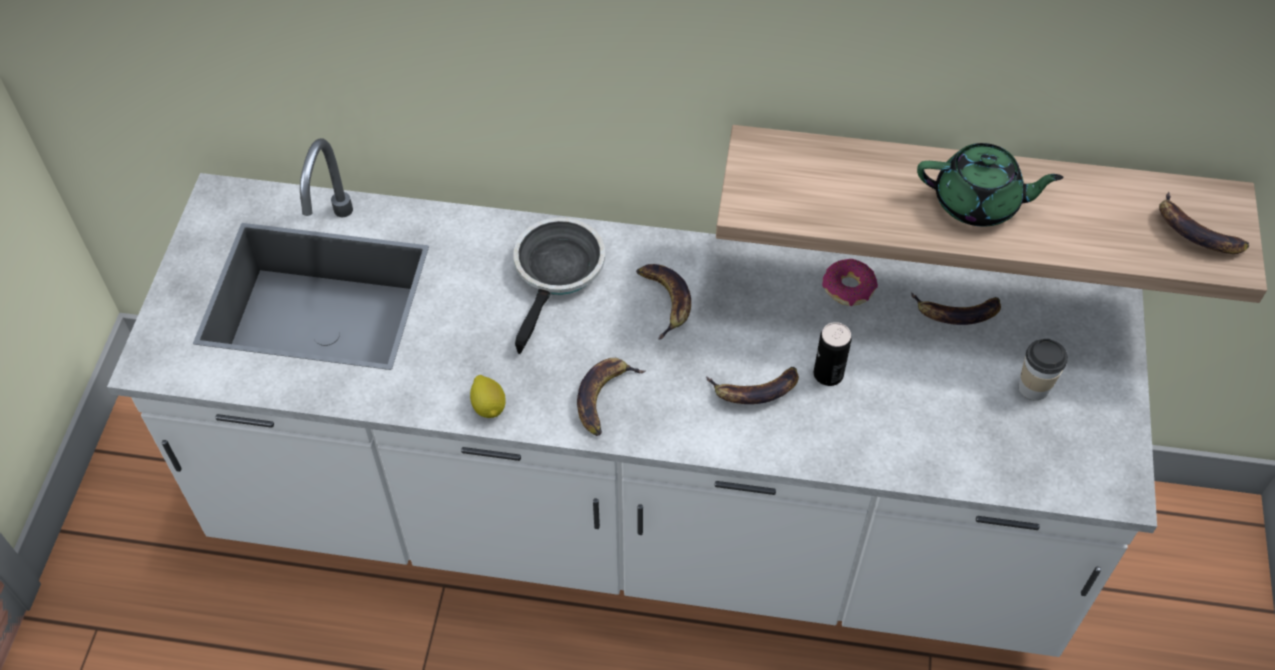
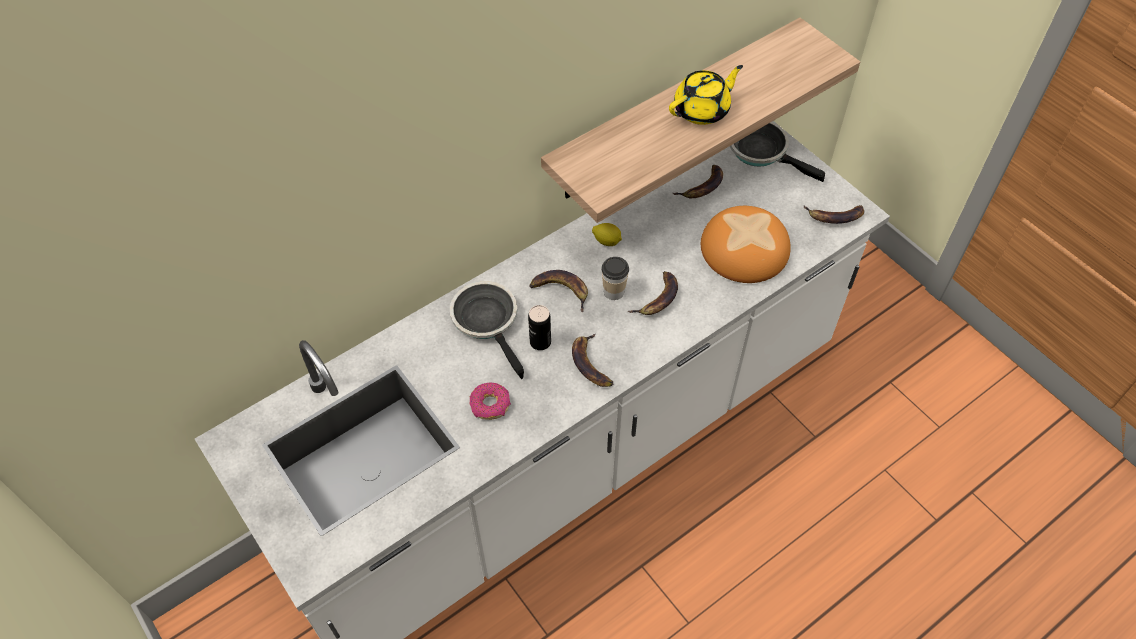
camera: 45 degrees left, 0 degrees up
(489, 406) = (537, 419): lemon -> lemon (607, 241)
(828, 374) = (681, 262): can -> can (540, 342)
(848, 288) = (641, 213): donut -> donut (490, 405)
(919, 416) = (744, 248): none -> bread
(978, 203) = (702, 110): green teapot -> yellow teapot
(1033, 387) = (774, 195): cup -> cup (614, 291)
(1082, 328) = (762, 151): none -> frying pan
(1195, 232) = (805, 56): banana -> banana (834, 217)

